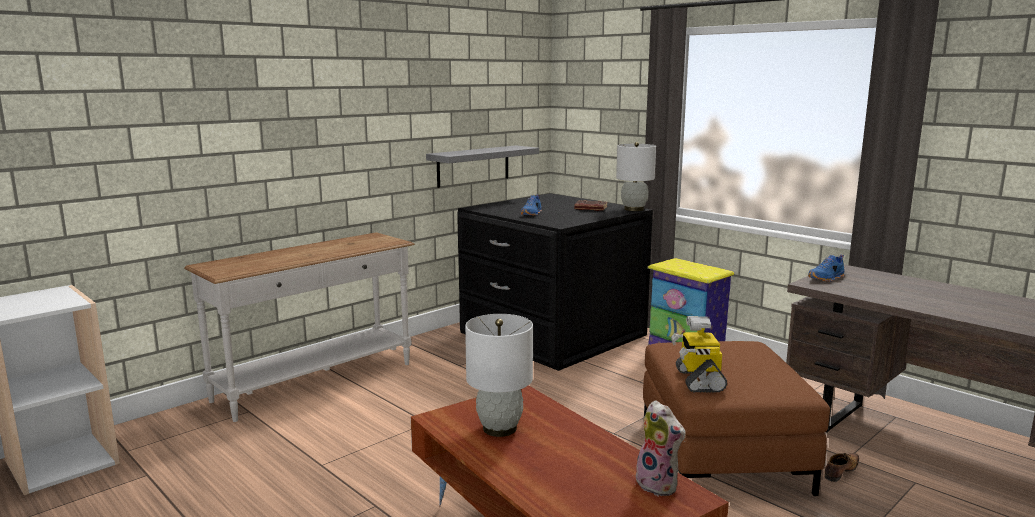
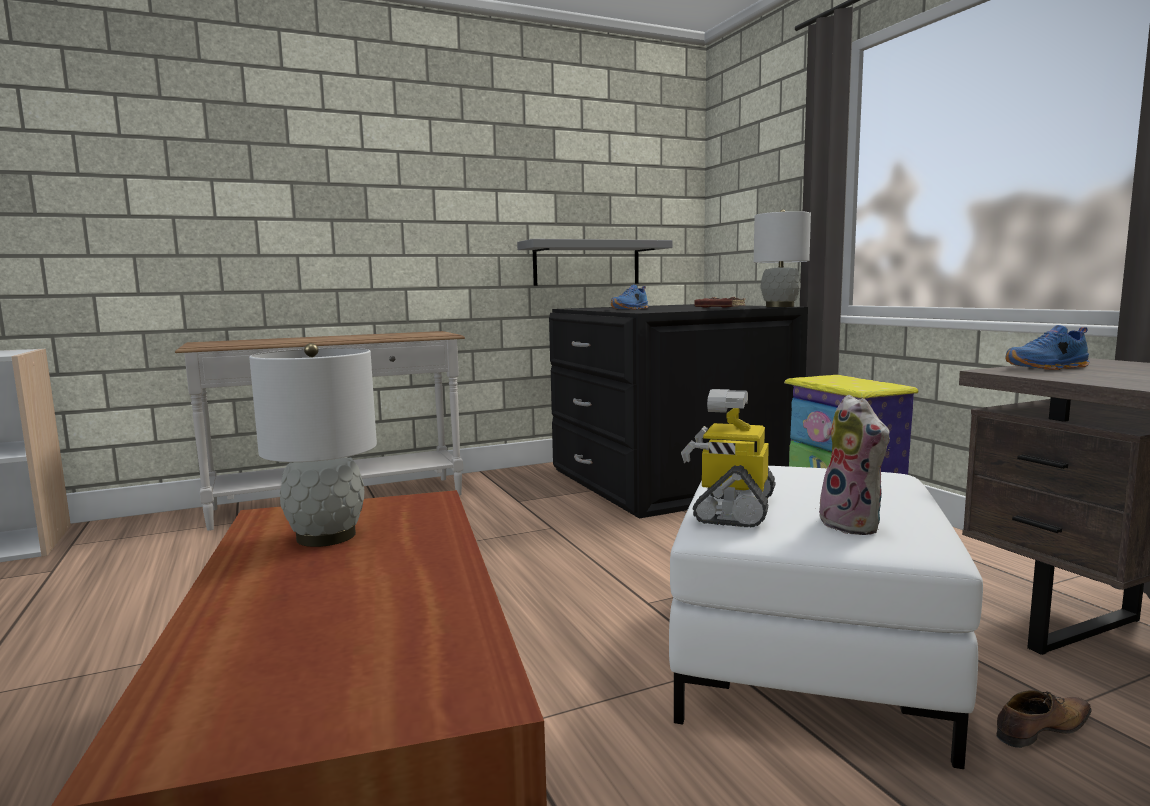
camera: 20 degrees right, 5 degrees down
(659, 484) = (445, 658): plush toy -> plush toy (854, 525)
(723, 455) = (809, 663): brown ottoman -> white ottoman

